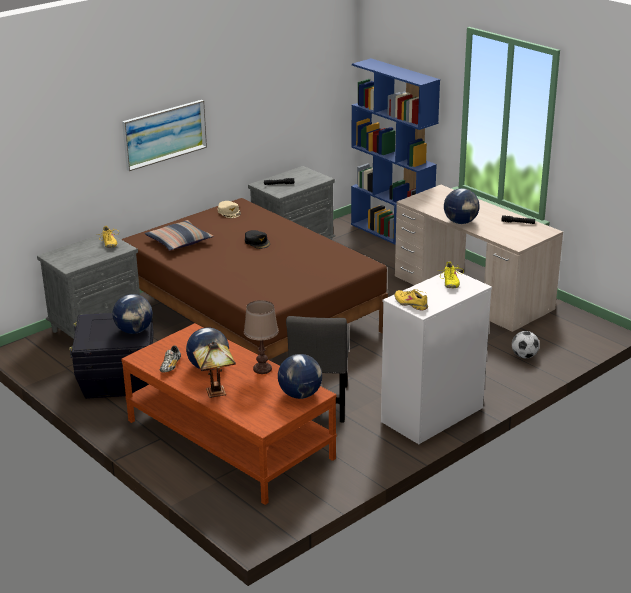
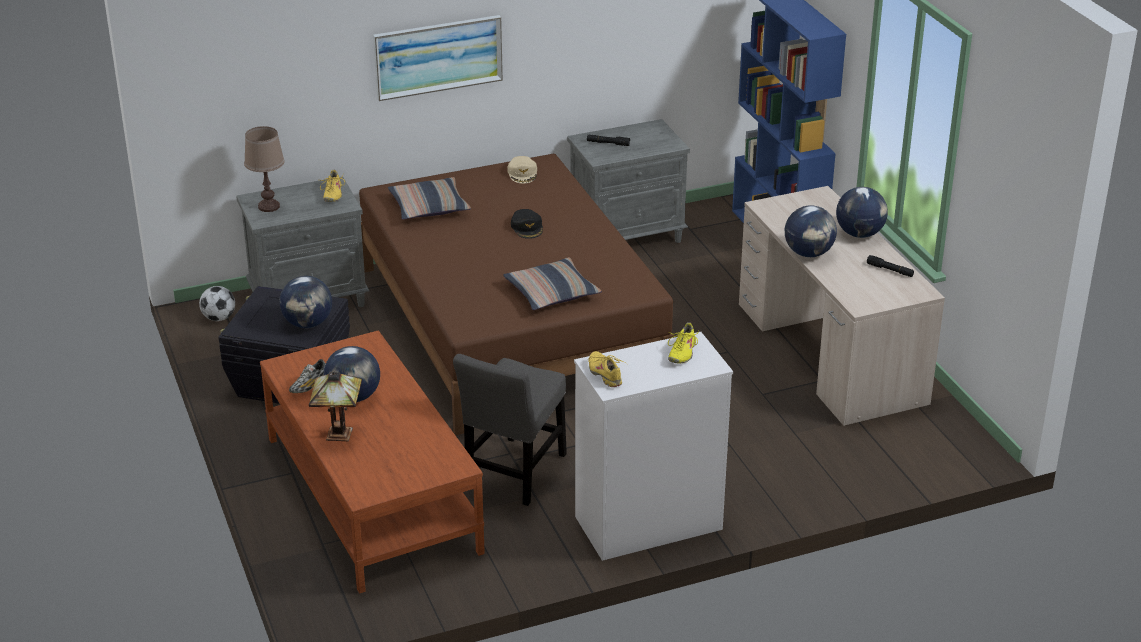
camera: 20 degrees right, 5 degrees up
(262, 369) = (415, 415): brown table lamp -> brown table lamp (268, 206)
(300, 395) = (437, 463): globe -> globe (860, 234)
(304, 276) = (552, 293): none -> pillow
(524, 356) = (833, 467): football -> football (219, 318)

